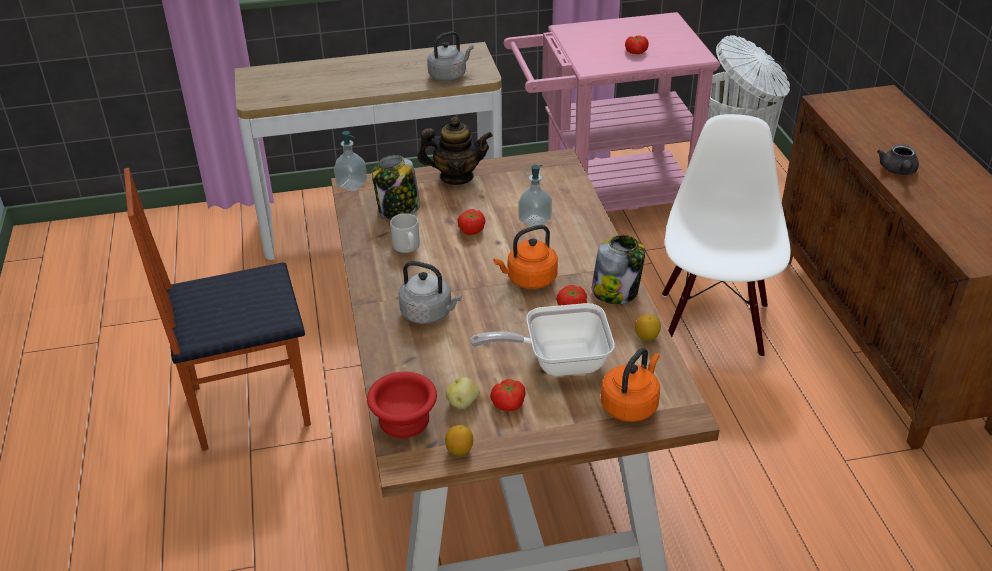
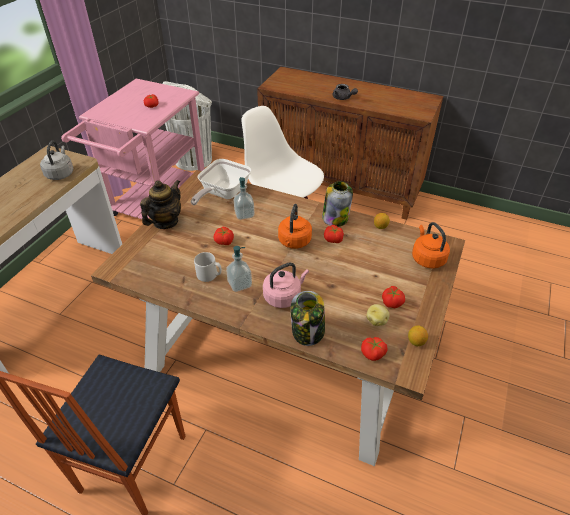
camera: 55 degrees left, 5 degrees up
(352, 185) = (112, 269): soap dispenser -> soap dispenser (239, 284)
(398, 209) = (166, 261): jar -> jar (308, 332)
(406, 420) = (373, 354): red bowl -> tomato
(429, 313) = (284, 296): grey kettle -> pink kettle
(557, 361) = (372, 266): frying pan -> frying pan (222, 194)

